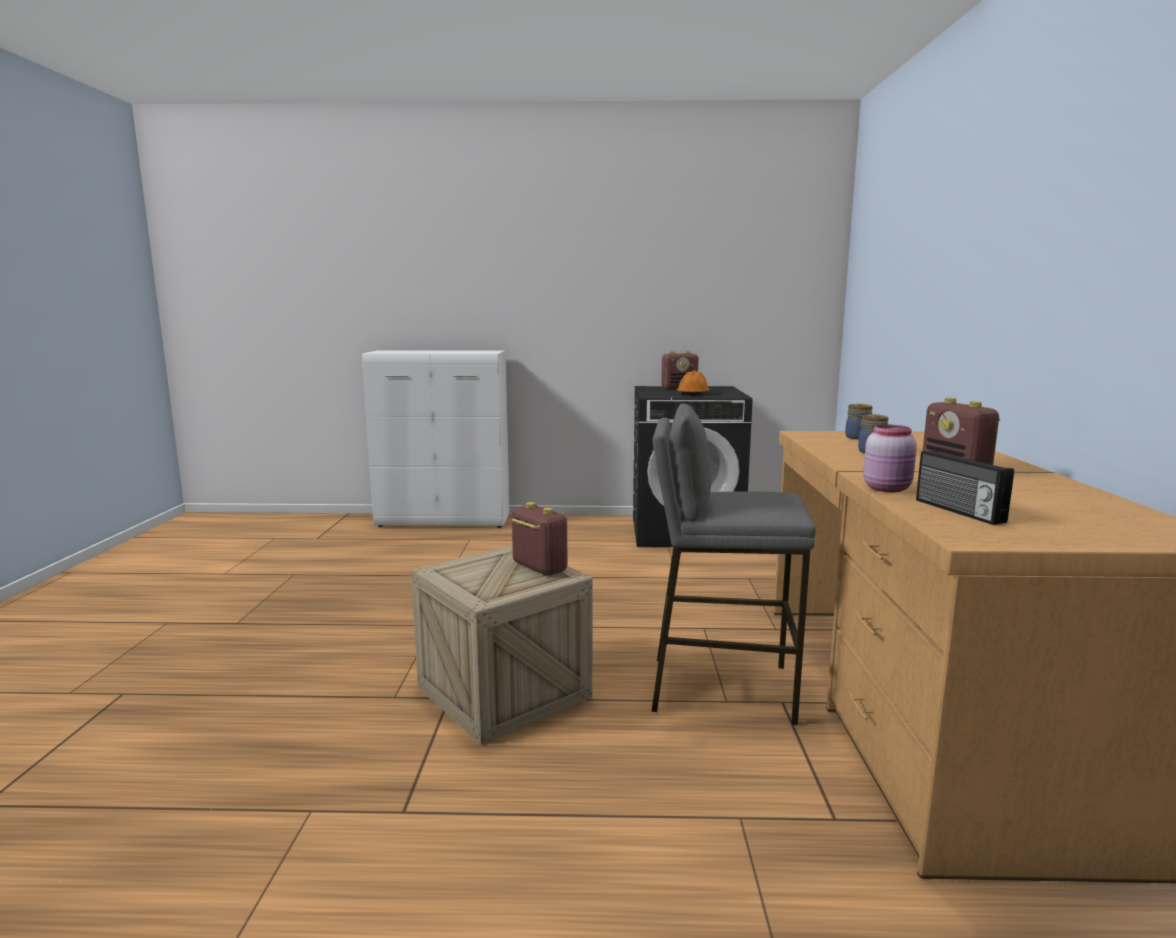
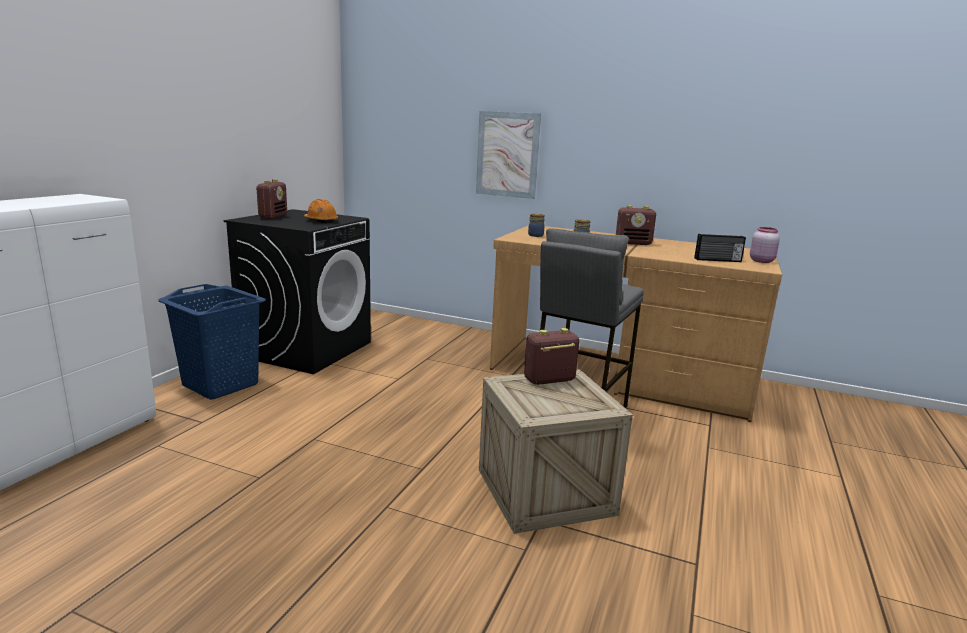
camera: 70 degrees left, 5 degrees up
(575, 528) = (220, 385): none -> blue laundry basket
(888, 488) = (672, 258): pink jar -> pink jar (761, 261)
(941, 322) = (507, 155): none -> picture

